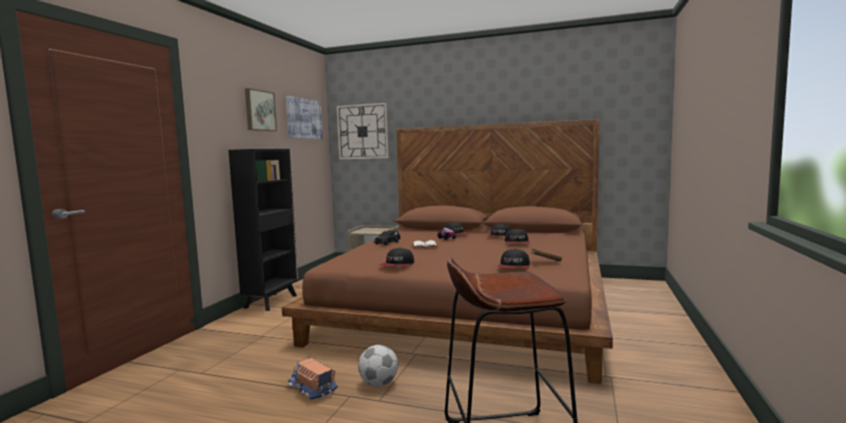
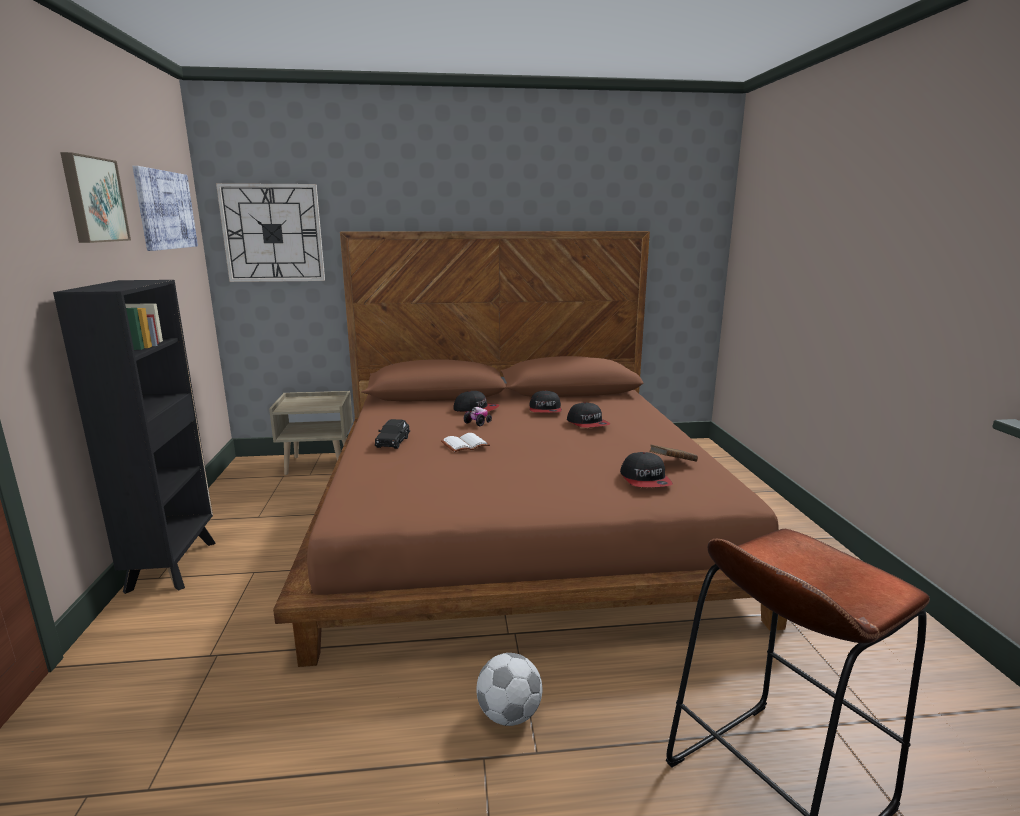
camera: 25 degrees left, 10 degrees up
(311, 389) = (407, 763): toy truck -> none
(398, 265) = (473, 499): cap -> none

